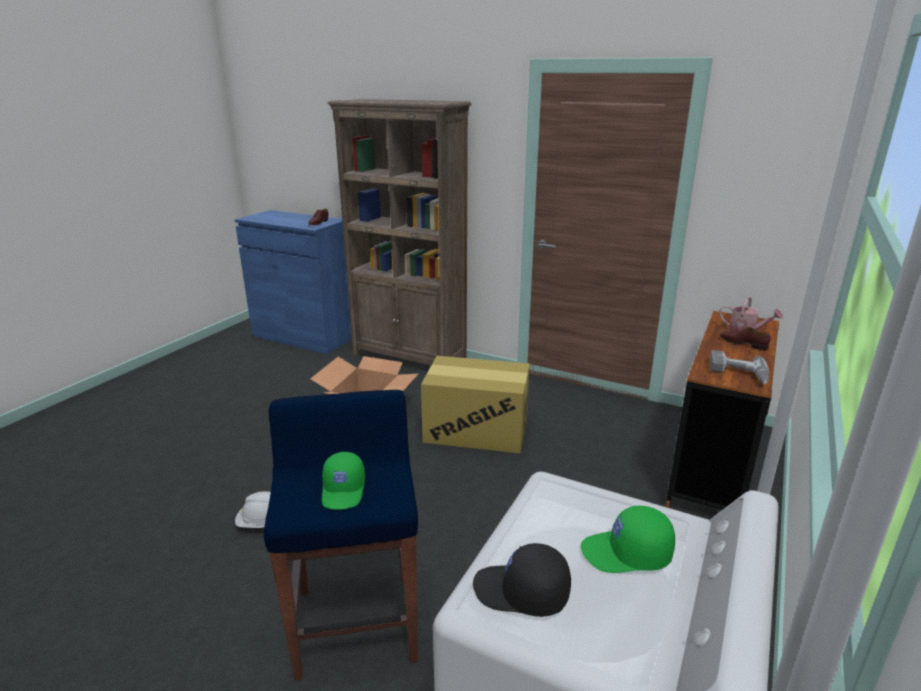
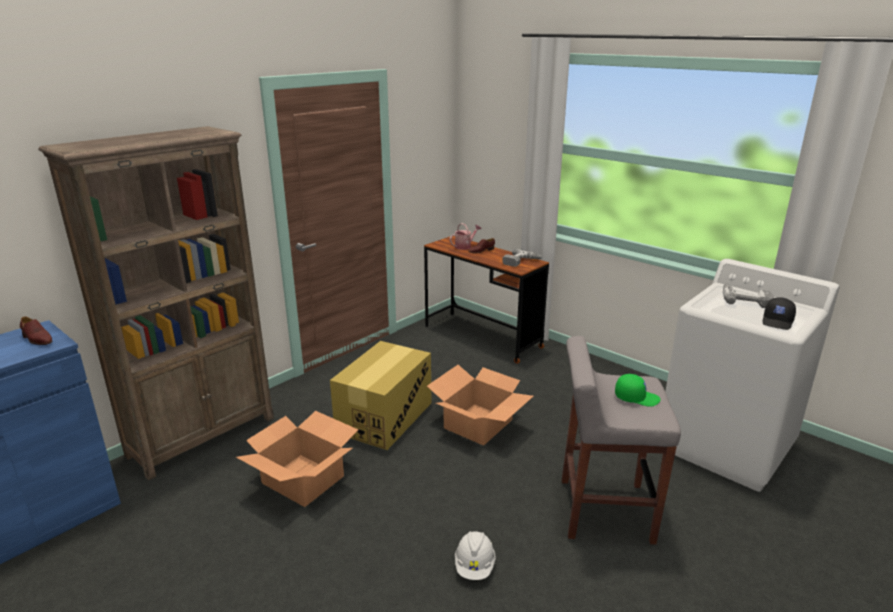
camera: 75 degrees left, 0 degrees up
(356, 621) = (603, 510): blue stool -> grey stool
(496, 493) = (479, 424): none -> cardboard box
(626, 554) = (745, 299): green cap -> power drill

